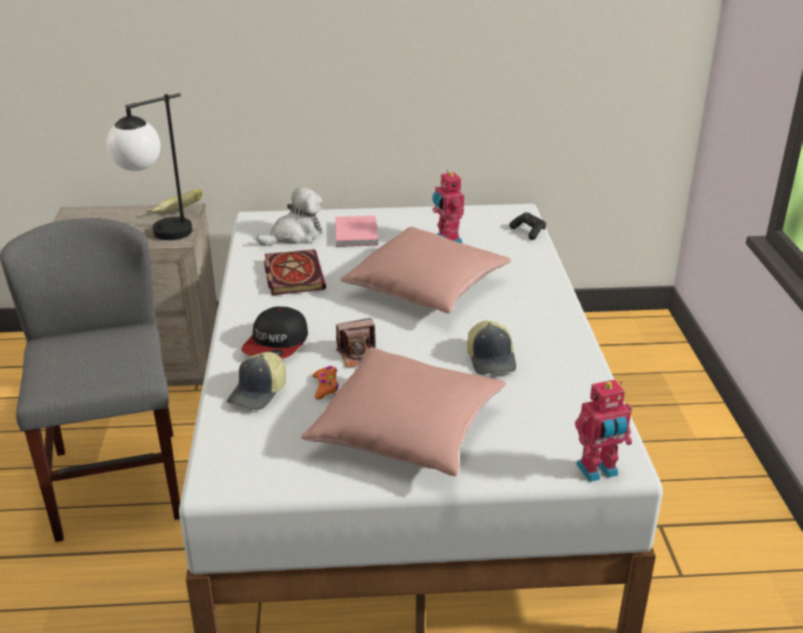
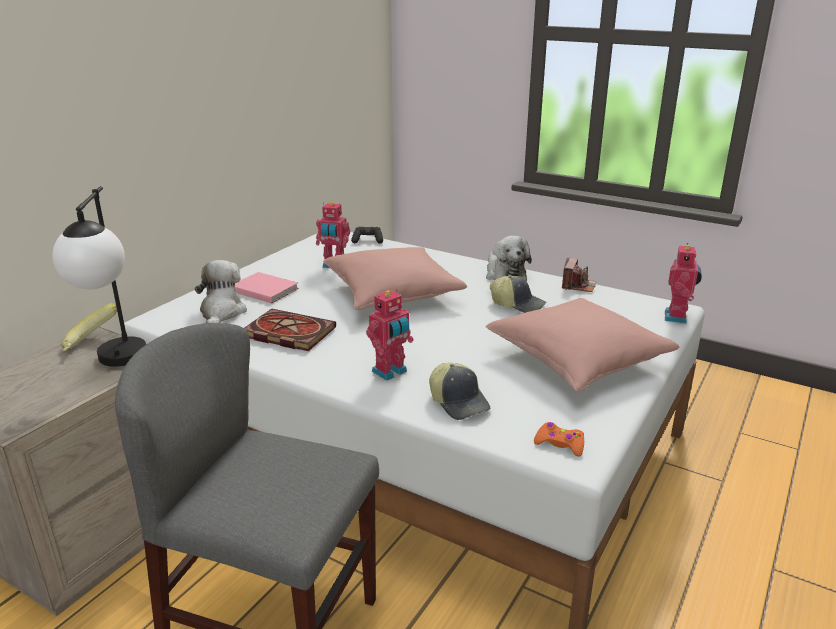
camera: 55 degrees left, 5 degrees down
(277, 343) = (391, 372): cap -> toy robot
(326, 387) = (484, 371): orange game controller -> orange game controller (560, 444)
(359, 355) = (454, 345): camera -> camera (578, 285)
(556, 329) = (504, 274): none -> plush toy

